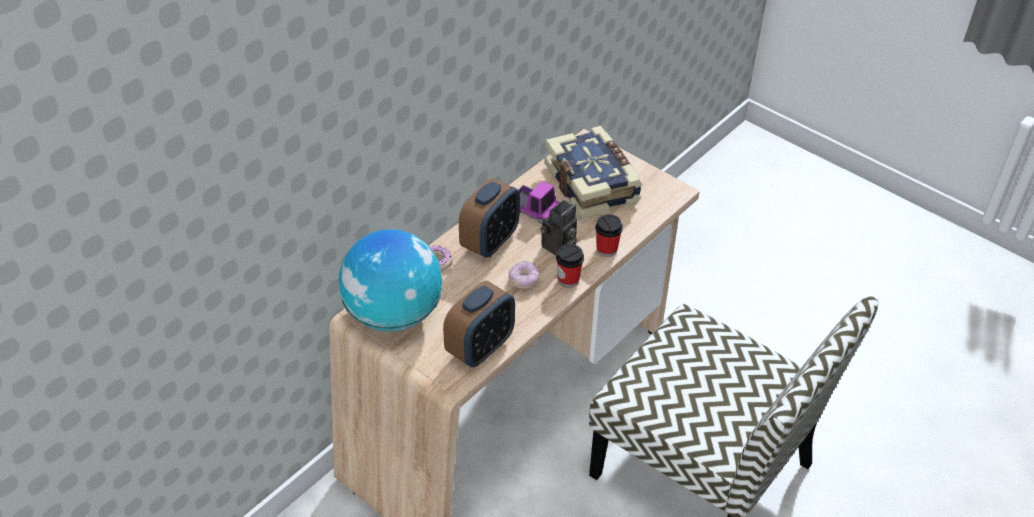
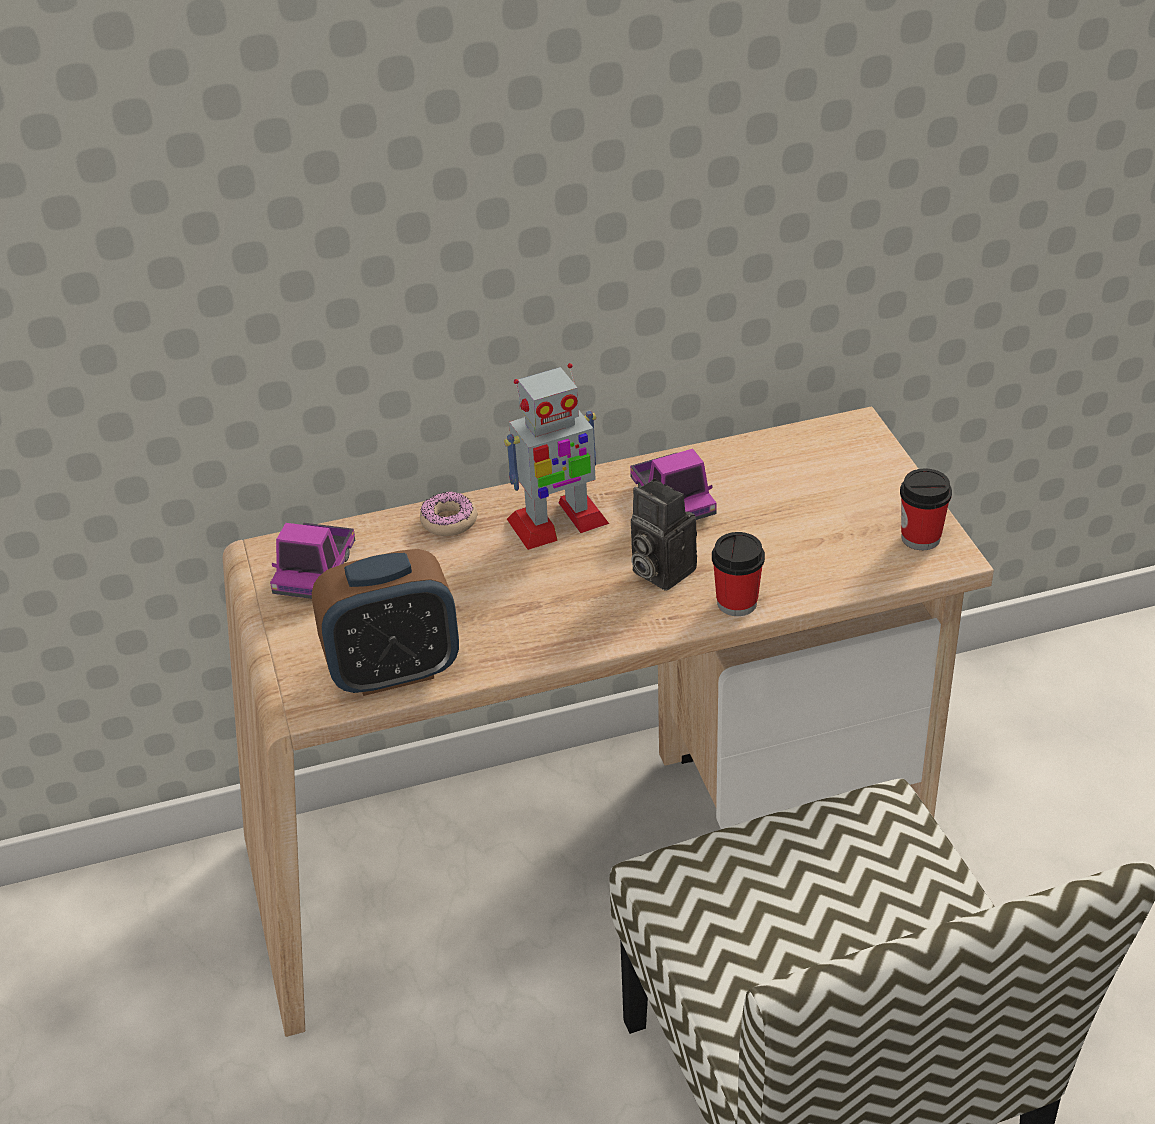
camera: 35 degrees right, 5 degrees down
(394, 314) = (315, 572): globe -> toy truck
(490, 242) = (556, 522): alarm clock -> toy robot
(524, 281) = (555, 599): donut -> none
(559, 247) = (659, 570): camera -> camera turned 60 degrees clockwise
(568, 279) = (629, 624): cup -> cup (920, 538)
(593, 184) = (807, 495): book -> none

